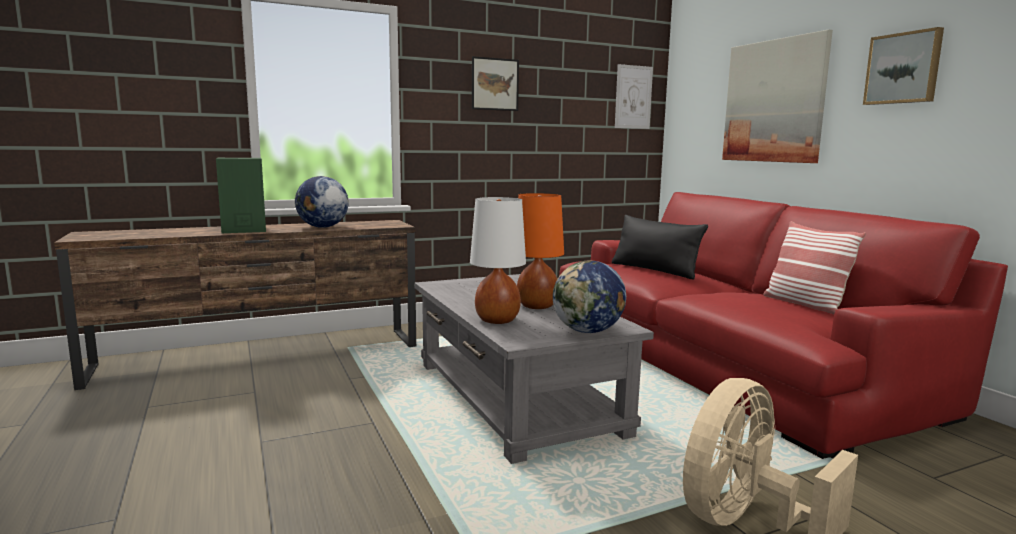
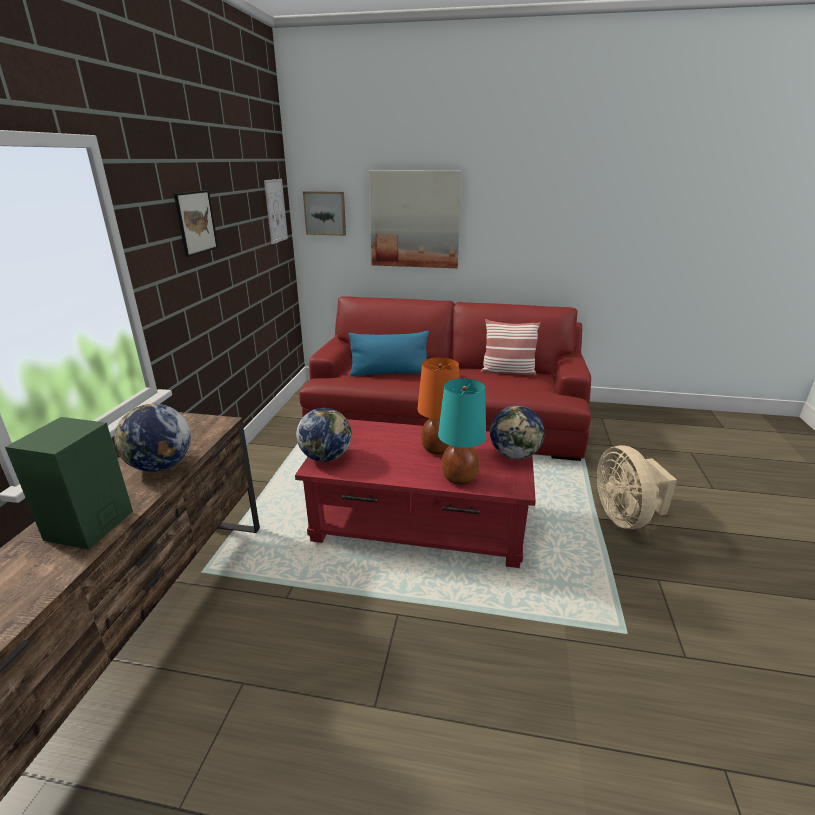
camera: 55 degrees left, 15 degrees up
(454, 283) = (326, 457): none -> globe
(497, 320) = (459, 477): white table lamp -> turquoise table lamp
(516, 398) = (420, 521): grey coffee table -> red coffee table
(654, 270) = (390, 373): black pillow -> blue pillow
(903, 68) = (516, 206): picture -> picture (325, 213)

